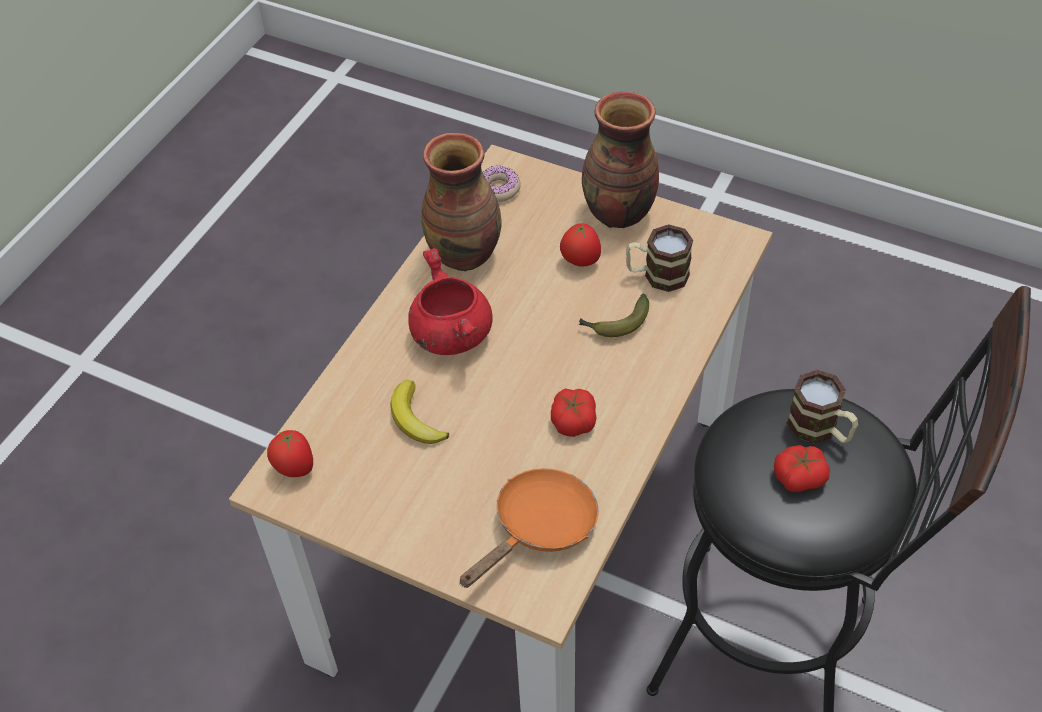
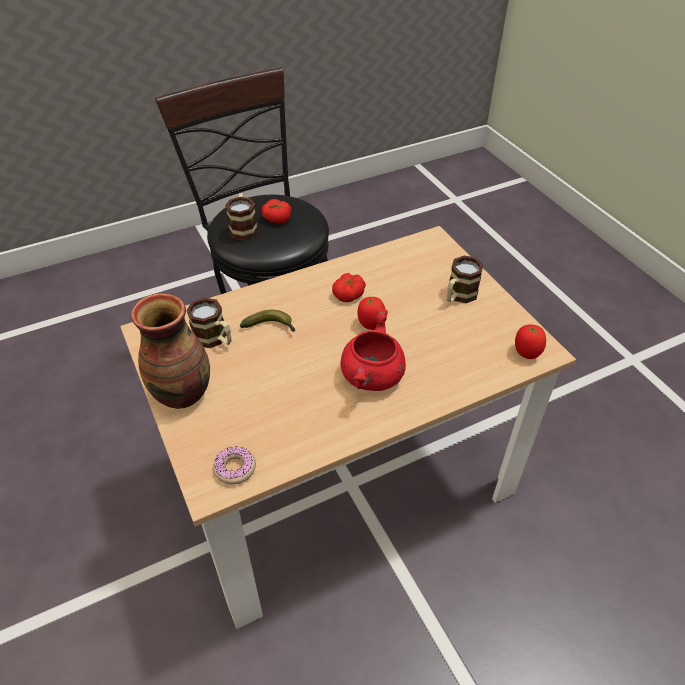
camera: 145 degrees left, 5 degrees down
(415, 419) = (434, 341): banana -> none
(431, 507) = (458, 296): none -> mug
(466, 253) = (311, 428): vase -> none
(539, 528) = (411, 263): orange frying pan -> none
(580, 261) = (246, 375): tomato -> tomato (370, 324)

